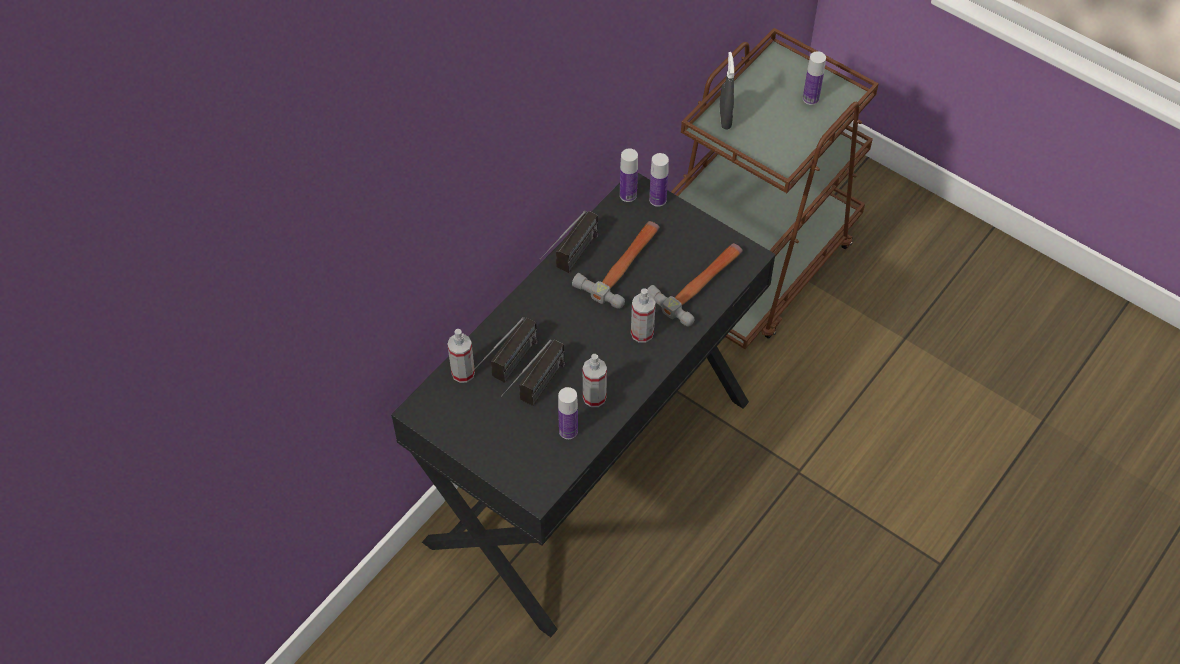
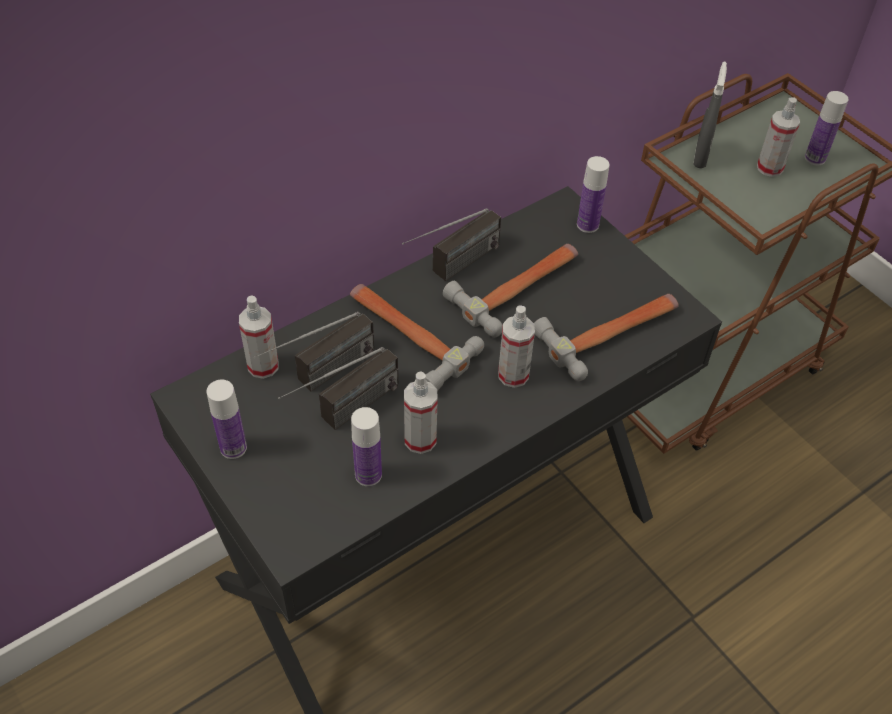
camera: 15 degrees right, 5 degrees down
(556, 322) = (407, 335): none -> hammer
(628, 195) = (552, 212): bottle -> bottle (233, 448)
(779, 115) = (770, 168): none -> spray bottle

